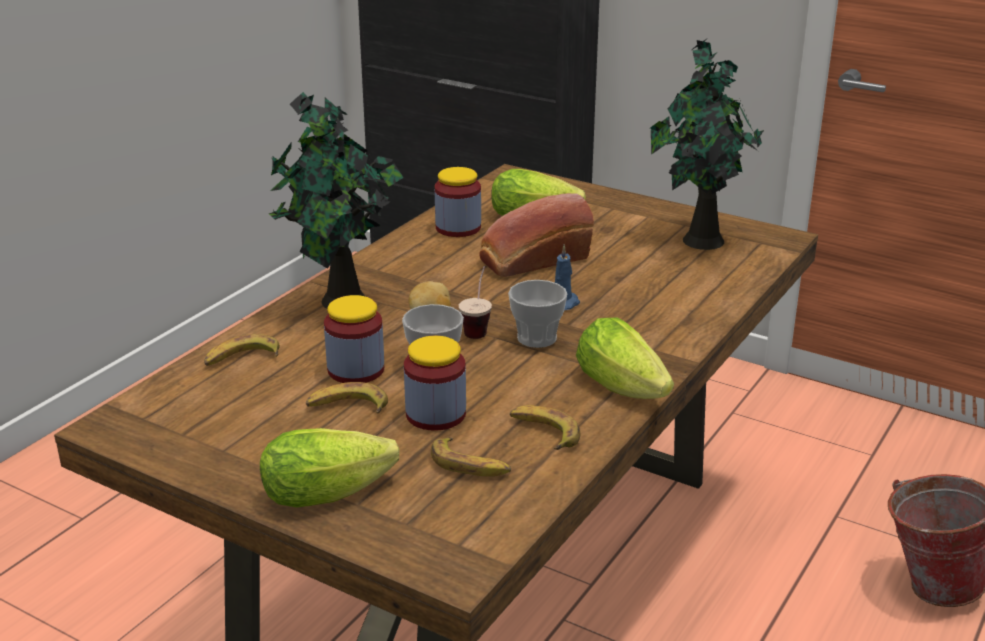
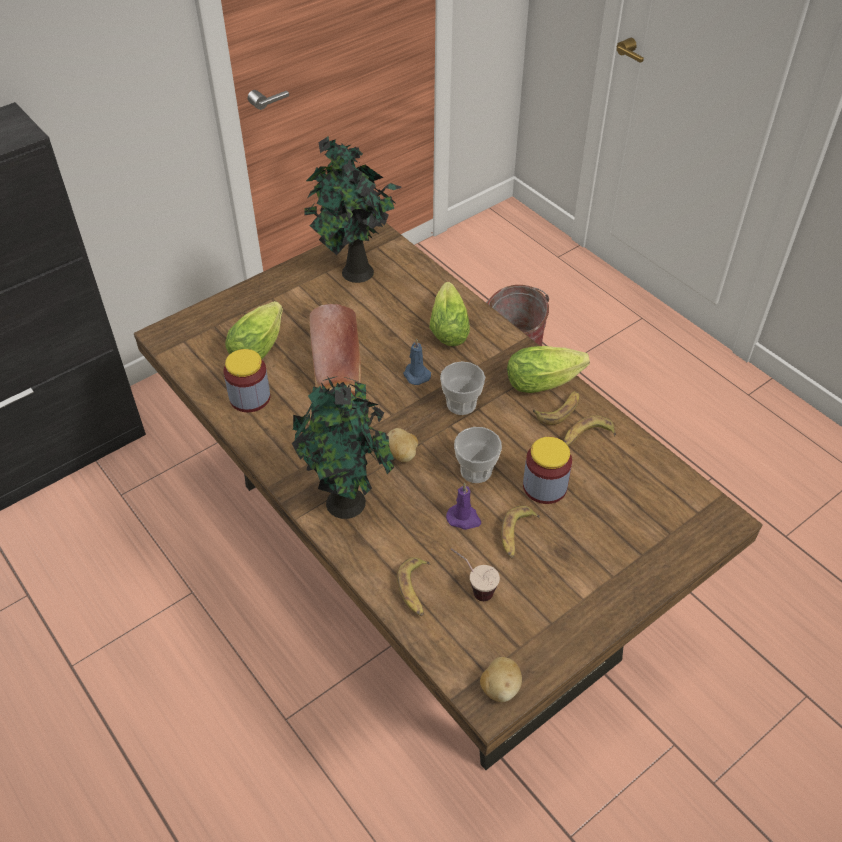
camera: 70 degrees left, 20 degrees up
(125, 430) = (500, 688): none -> potato
(333, 491) = (623, 565): lettuce -> lettuce (449, 325)
(356, 370) = (464, 518): jar -> purple candle
(470, 465) = (614, 484): banana -> banana (558, 410)
(478, 327) = (431, 431): cup -> cup (472, 587)

